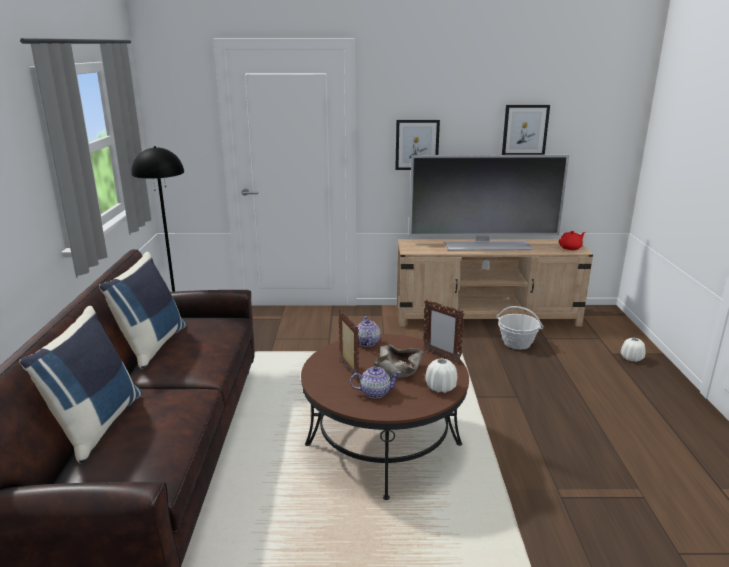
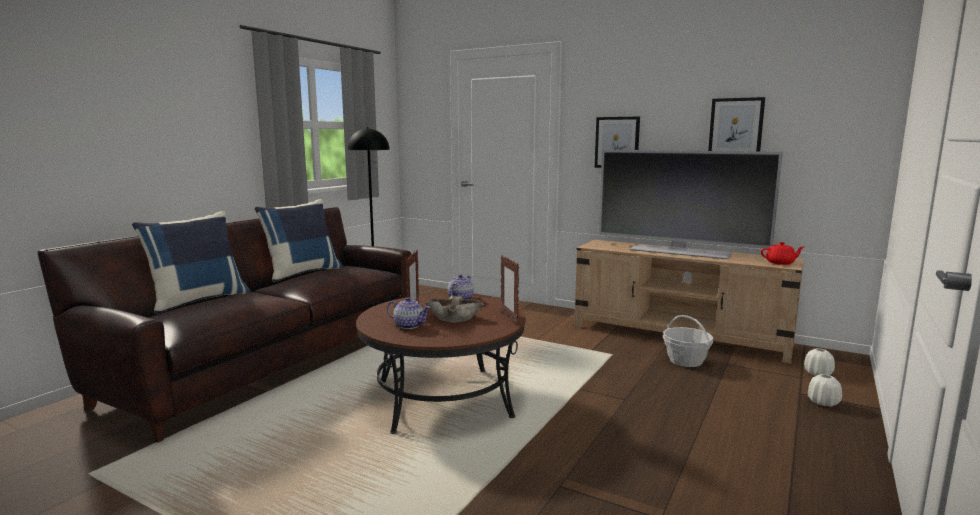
camera: 30 degrees right, 10 degrees down
(441, 387) = (470, 334): white vase -> white vase (818, 373)

